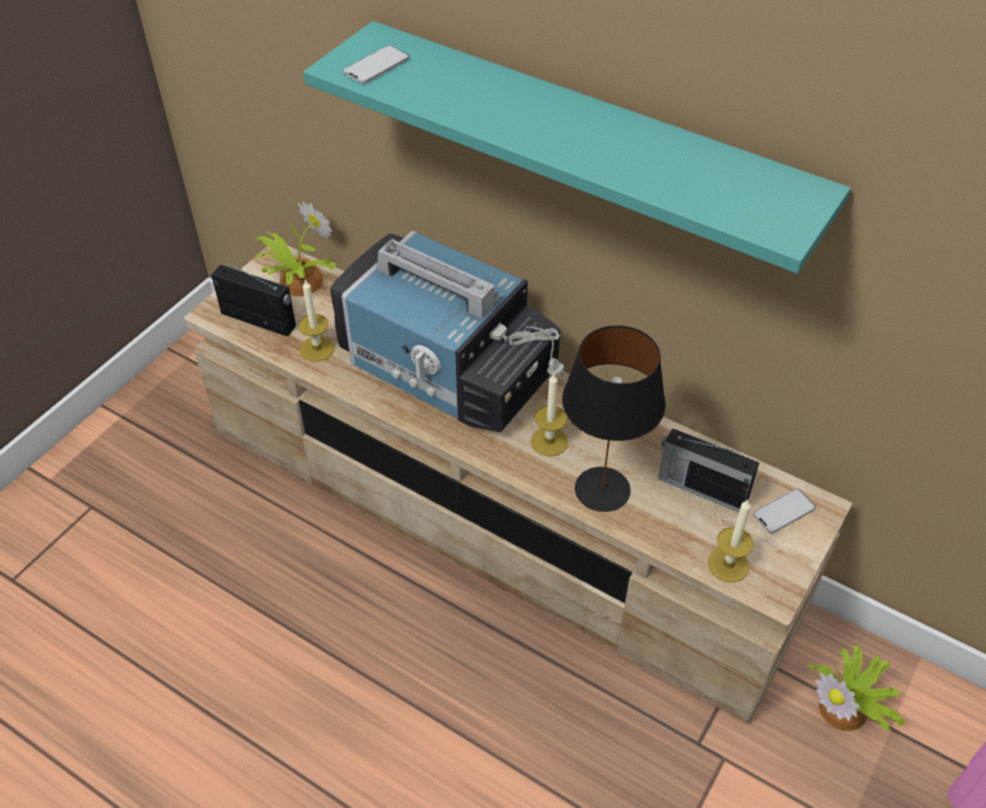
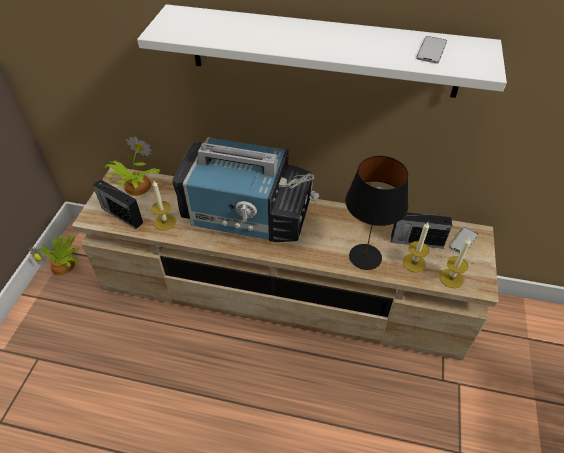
camera: 20 degrees left, 0 degrees up
(259, 320) = (121, 215): radio -> radio turned 150 degrees counterclockwise
(376, 66) = (184, 27): phone -> phone (431, 51)
(549, 441) = (323, 238): candle -> candle (414, 263)
(587, 141) = (323, 51): turquoise shelf -> white shelf
(846, 708) = (503, 335): potted plant -> potted plant (64, 265)

